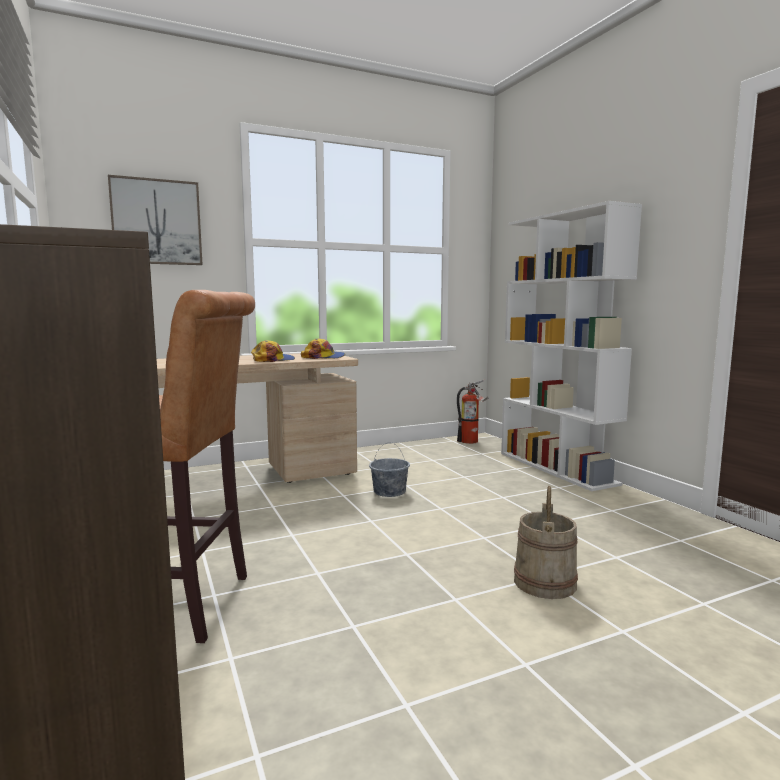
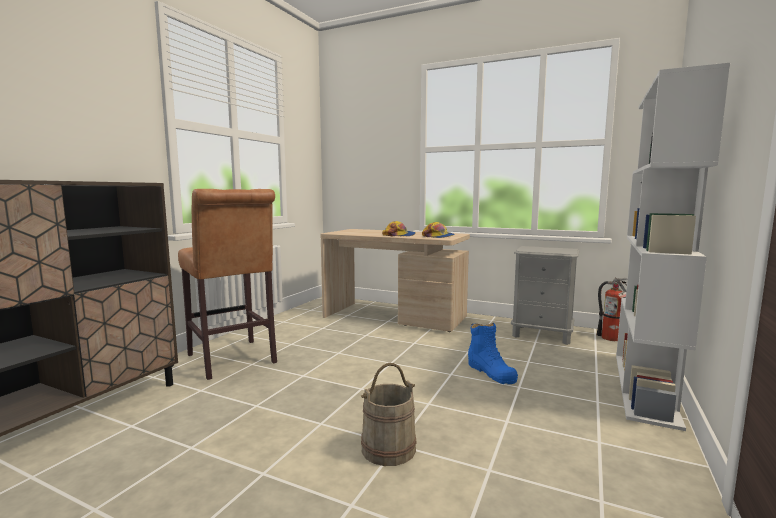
camera: 50 degrees right, 0 degrees up
(156, 222) = (369, 142): picture -> none
(389, 491) = (446, 351): grey bucket -> none
(423, 452) = (542, 334): none -> grey nightstand
(463, 495) = (491, 372): none -> blue boot

